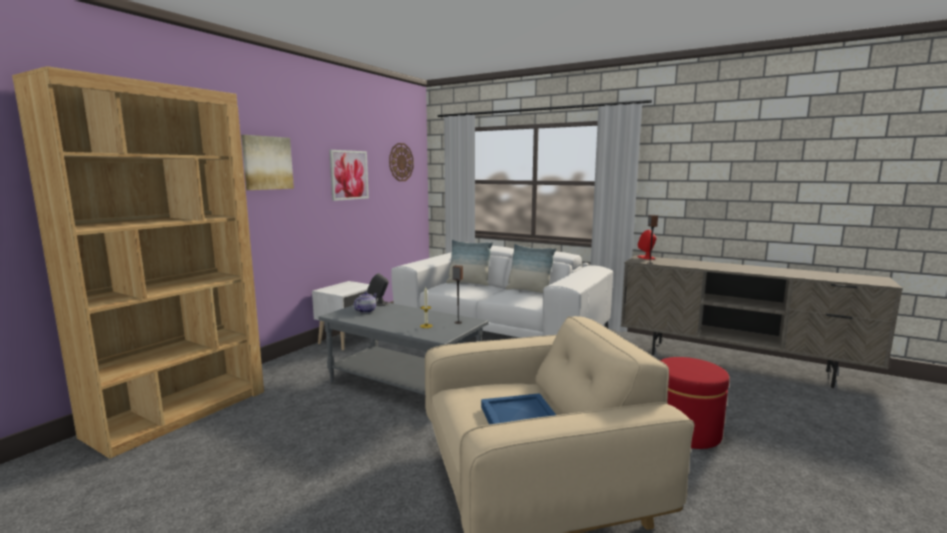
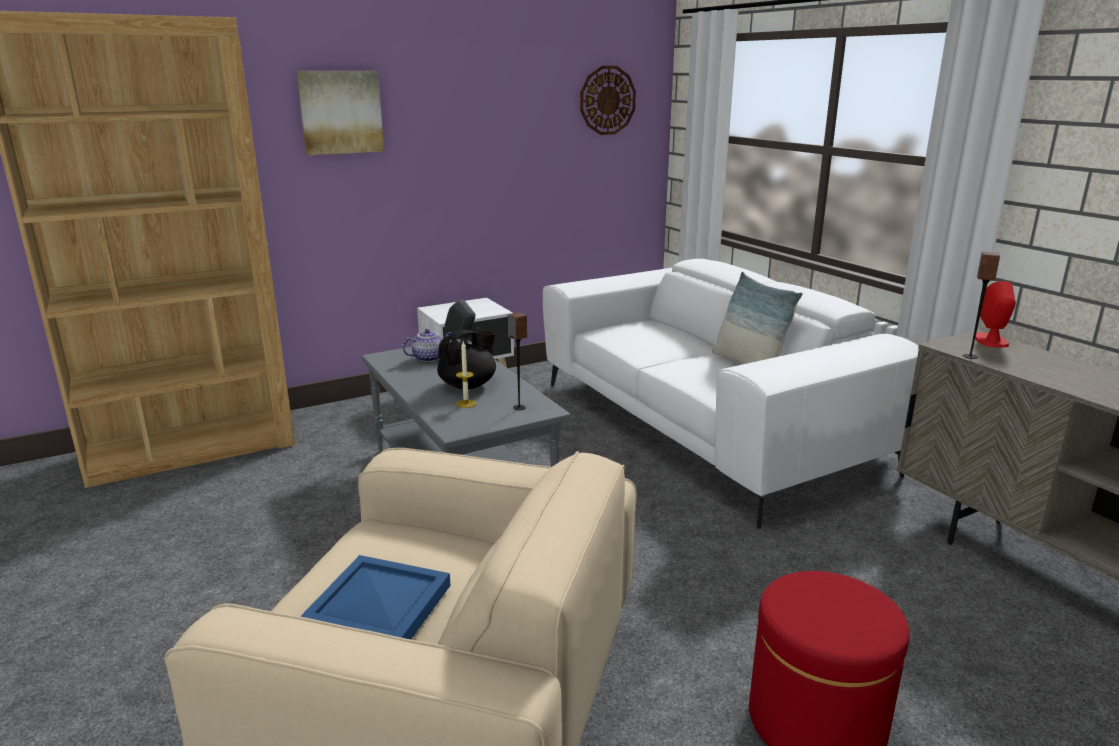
camera: 30 degrees right, 10 degrees up
(349, 175) = (493, 126): picture -> none
(413, 318) = (468, 385): none -> black teapot
(468, 283) = (666, 330): pillow -> none

